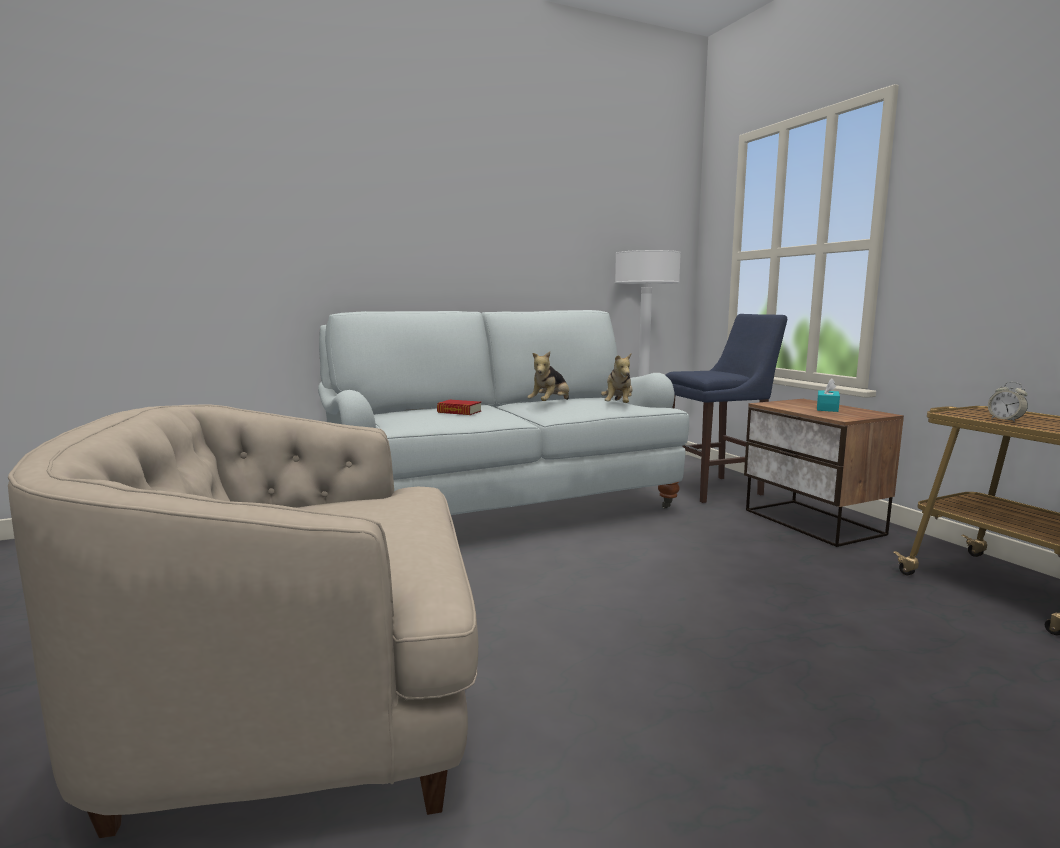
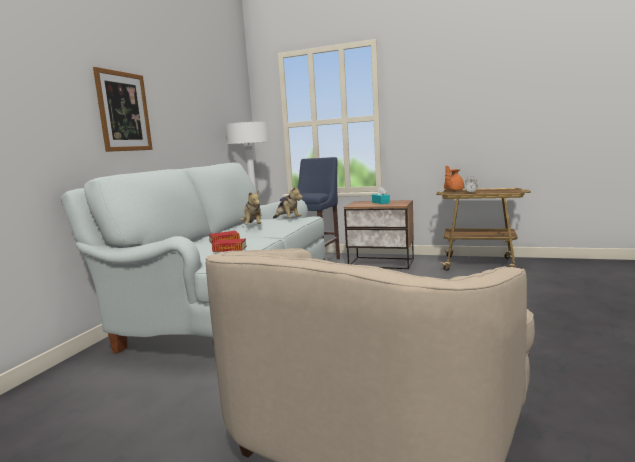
camera: 45 degrees left, 0 degrees up
(426, 421) = (229, 249): none -> book
(429, 237) = (124, 111): none -> picture
(979, 410) = (453, 191): none -> orange teapot

